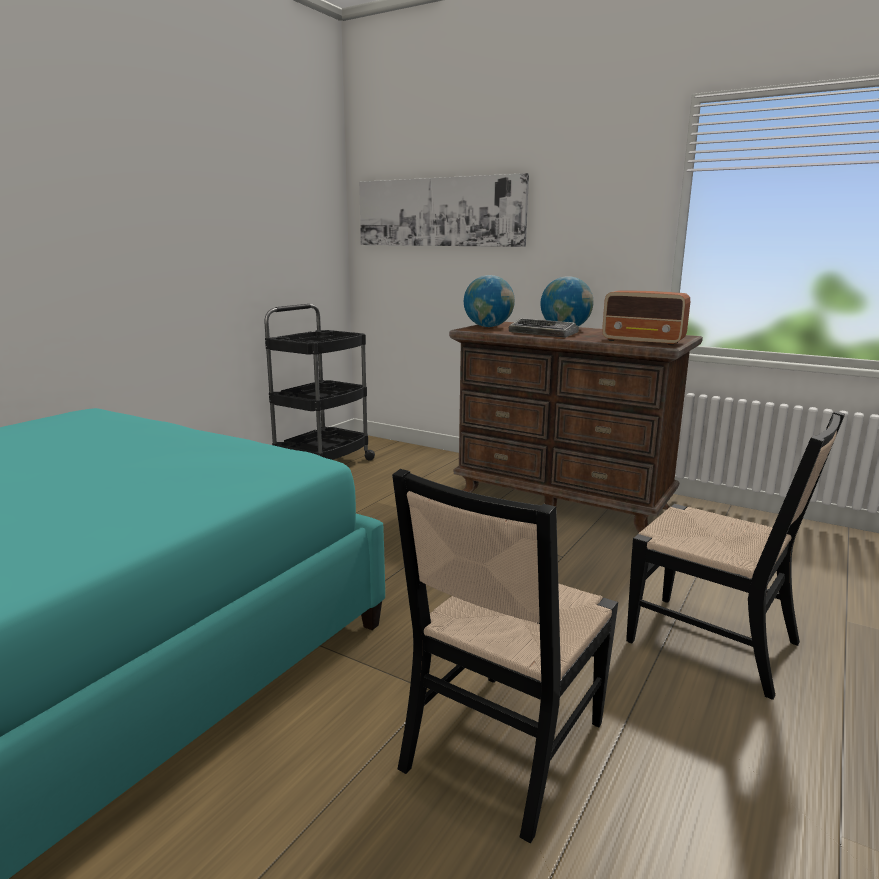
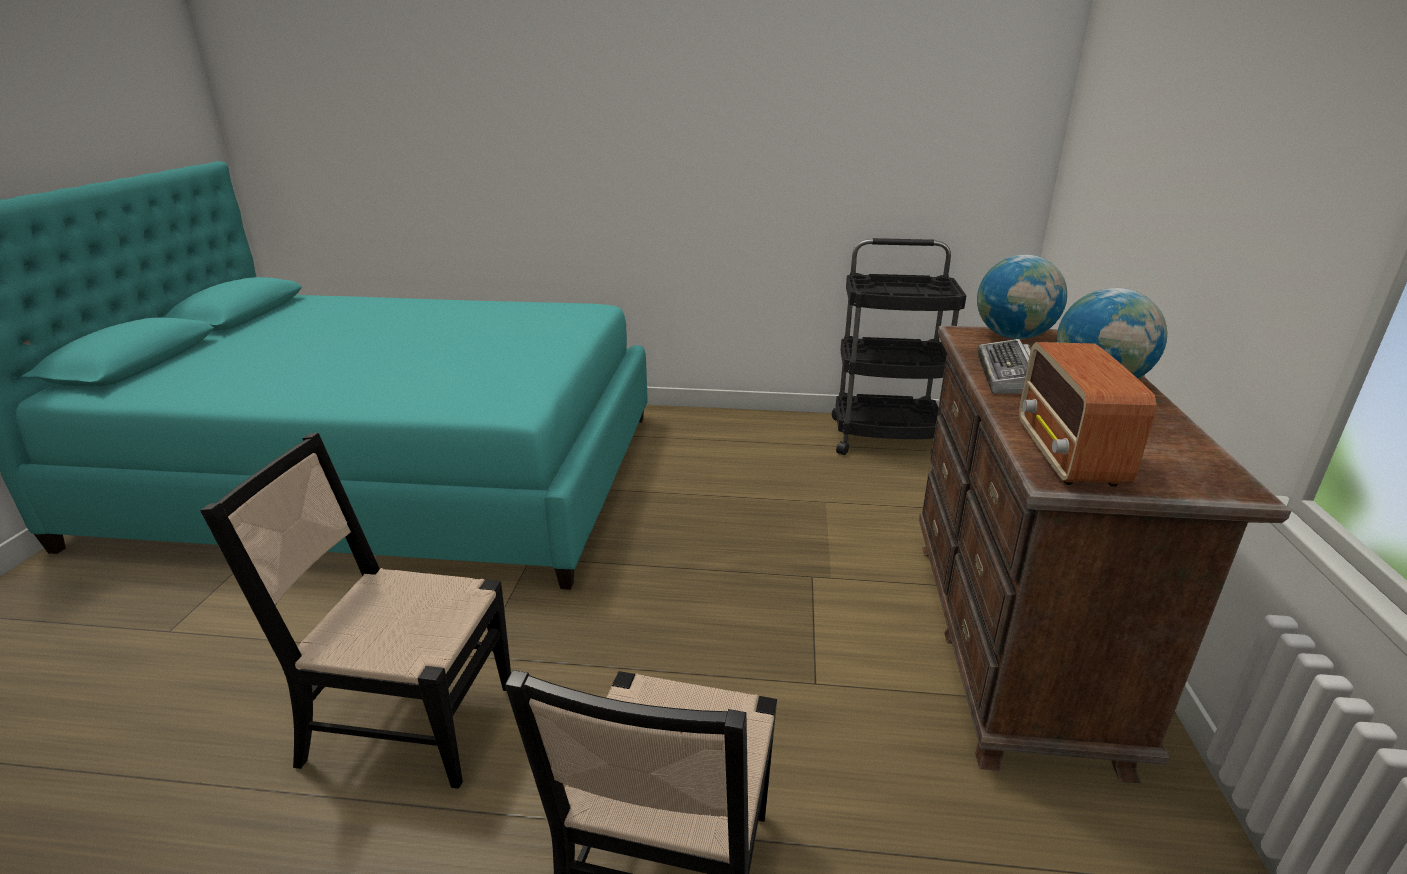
camera: 65 degrees right, 10 degrees up
(439, 212) = (1130, 127): picture -> none

